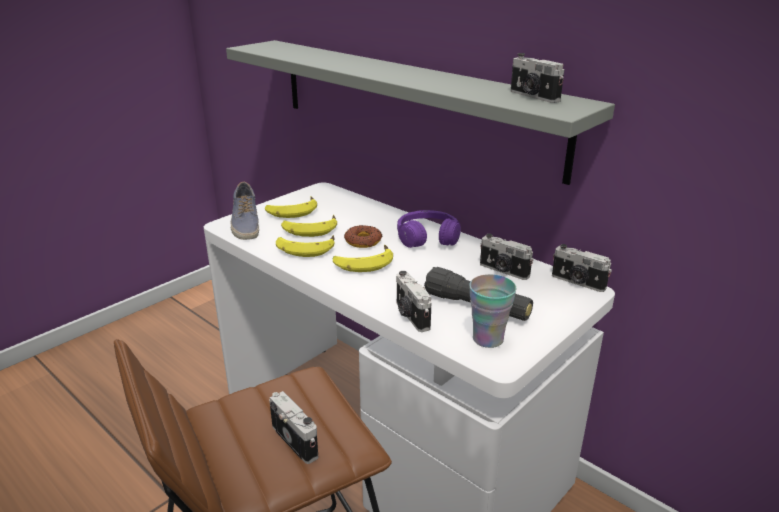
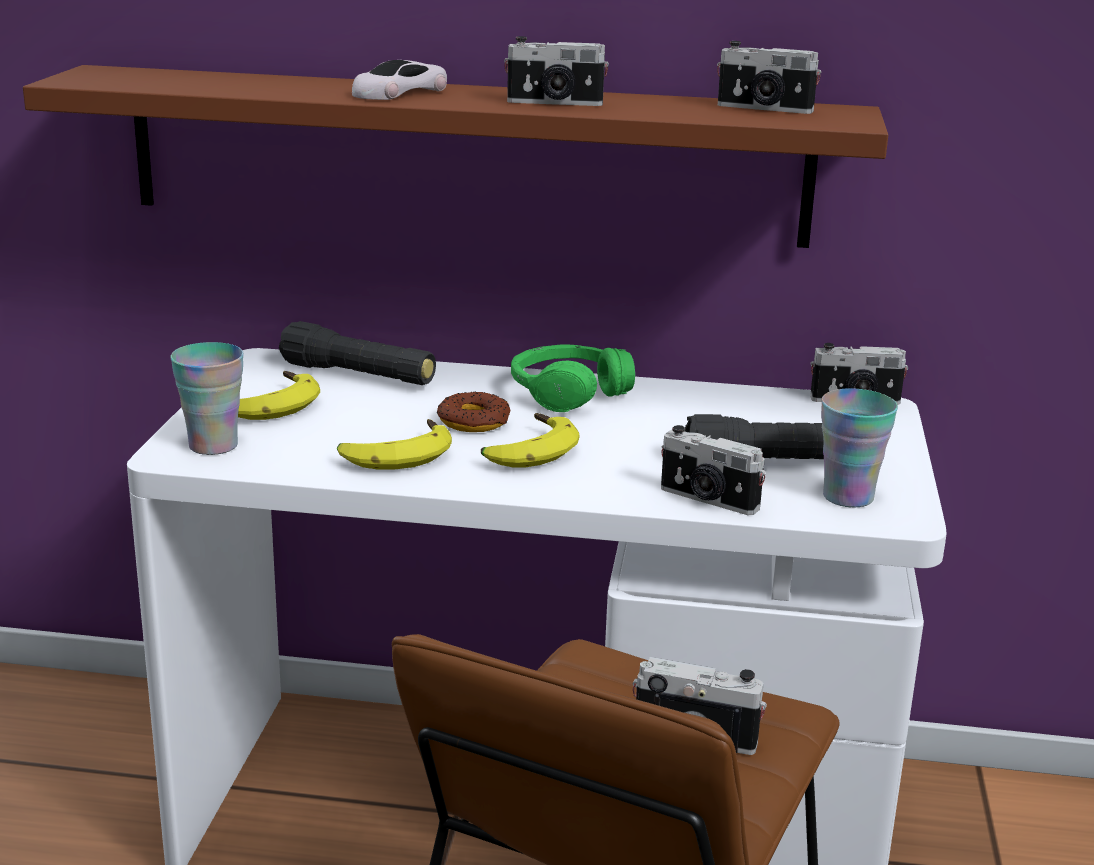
camera: 35 degrees left, 5 degrees down
(245, 224) = (213, 446): shoe -> cup
(310, 229) = (352, 425): banana -> none
(348, 205) = (358, 375): none -> black flashlight
(364, 66) = (398, 92): none -> white toy car
(410, 103) = (466, 156): grey shelf -> brown shelf
(427, 238) = (568, 393): purple headphones -> green headphones
(503, 271) = (743, 410): camera -> camera (555, 103)

